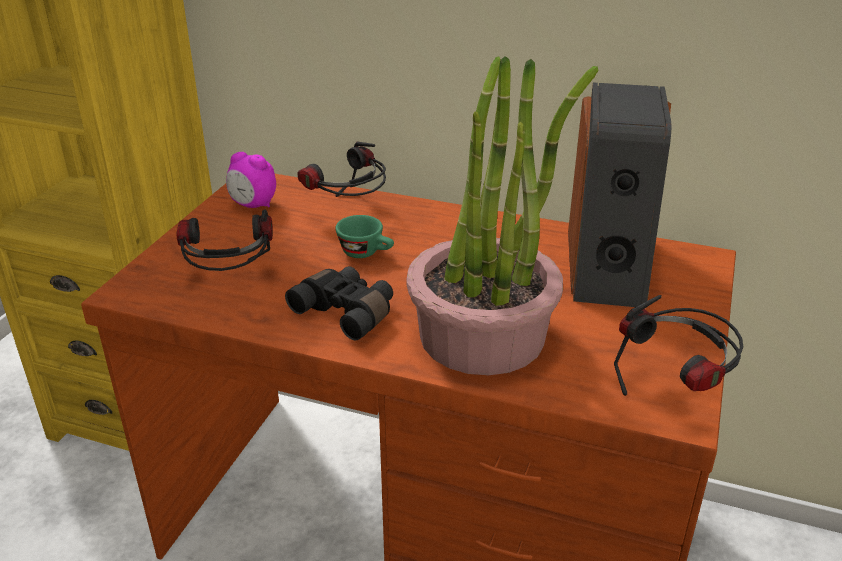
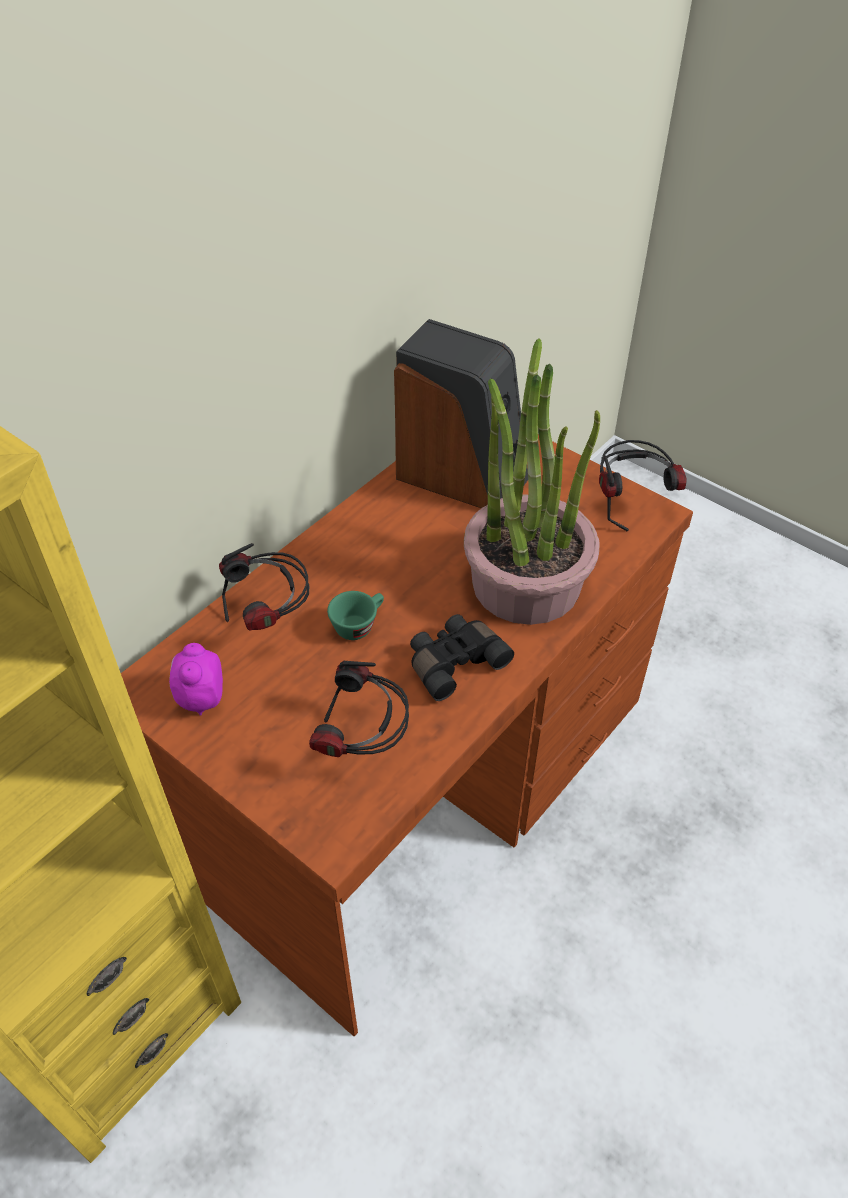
camera: 70 degrees left, 15 degrees up
(253, 205) = (201, 698): alarm clock -> alarm clock turned 135 degrees clockwise

